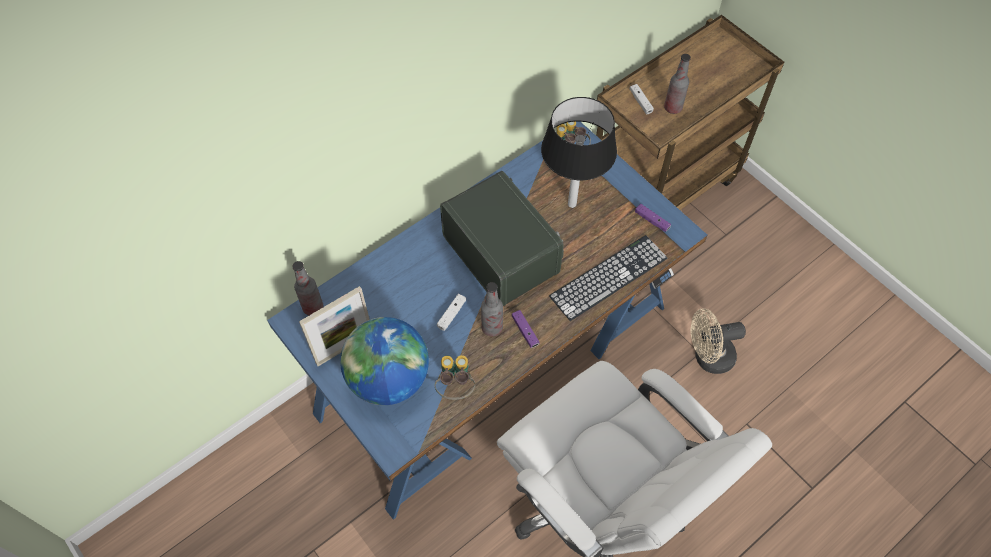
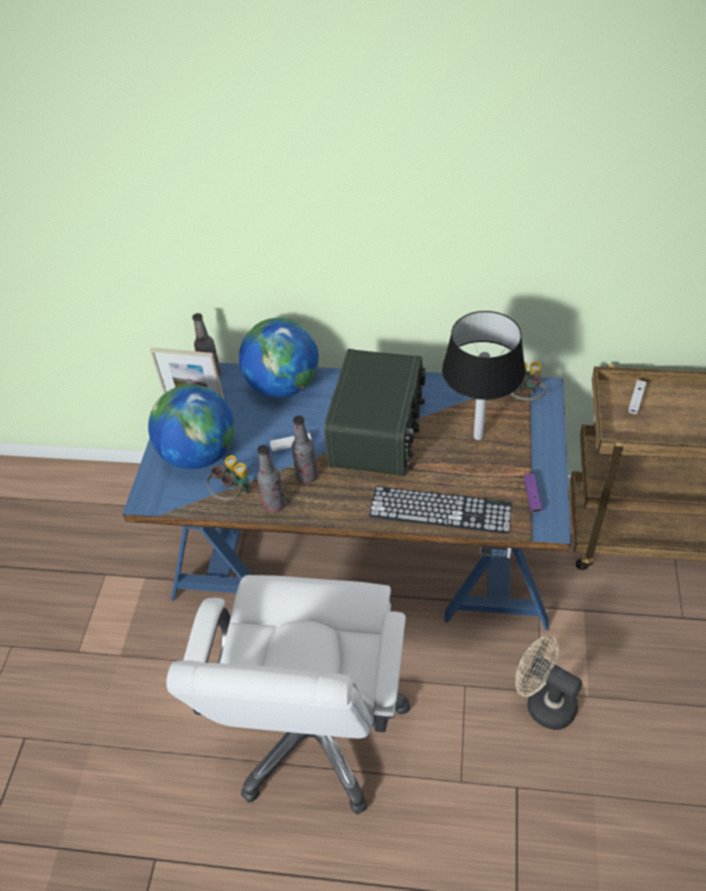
camera: 50 degrees right, 10 degrees down
(385, 272) = (283, 385): none -> globe
(525, 331) = (327, 497): purple game controller -> none
(673, 108) = (662, 423): bottle -> bottle (274, 505)

